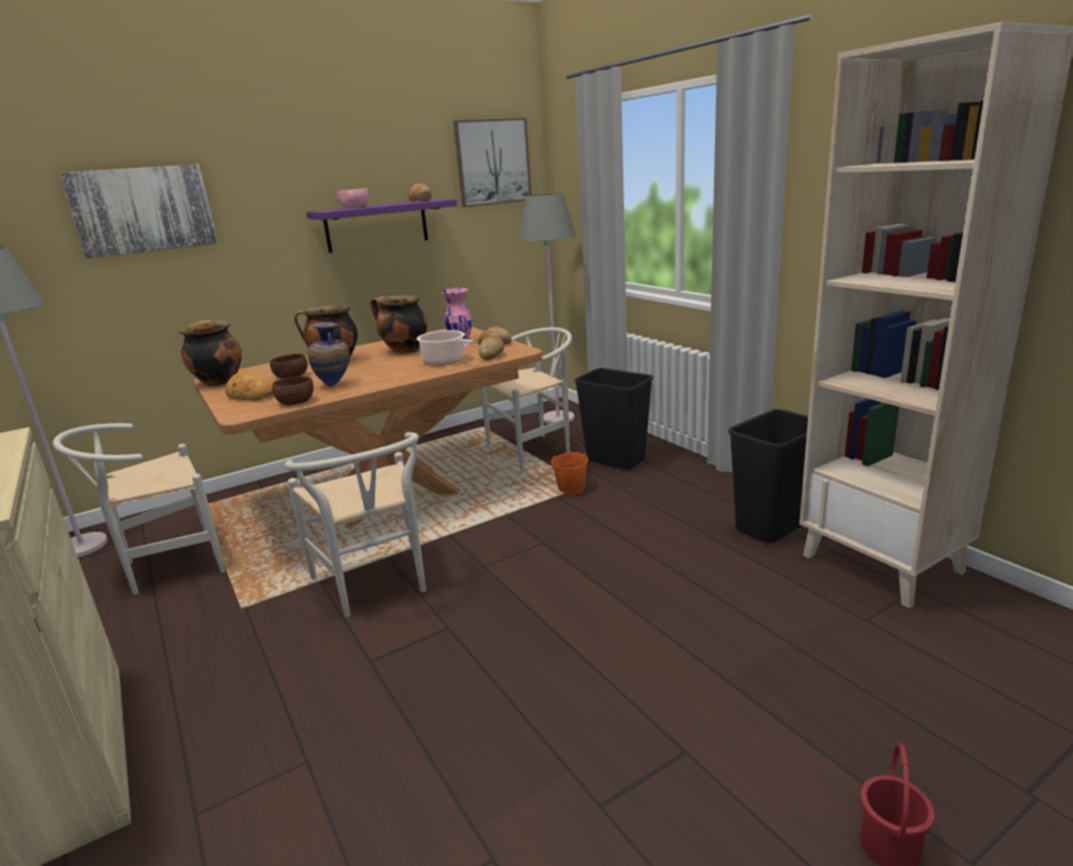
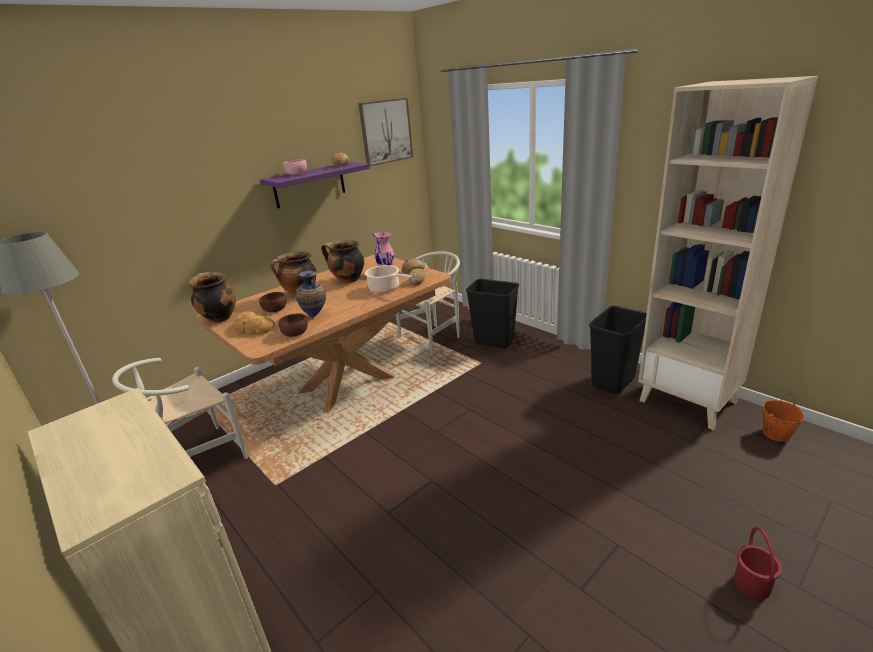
camera: 10 degrees left, 5 degrees up
(143, 210) = (140, 189): picture -> none
(377, 586) = (367, 456): white chair -> none
(558, 418) = (440, 311): grey floor lamp -> none
(571, 488) = (472, 366): orange bucket -> orange bucket (776, 434)

